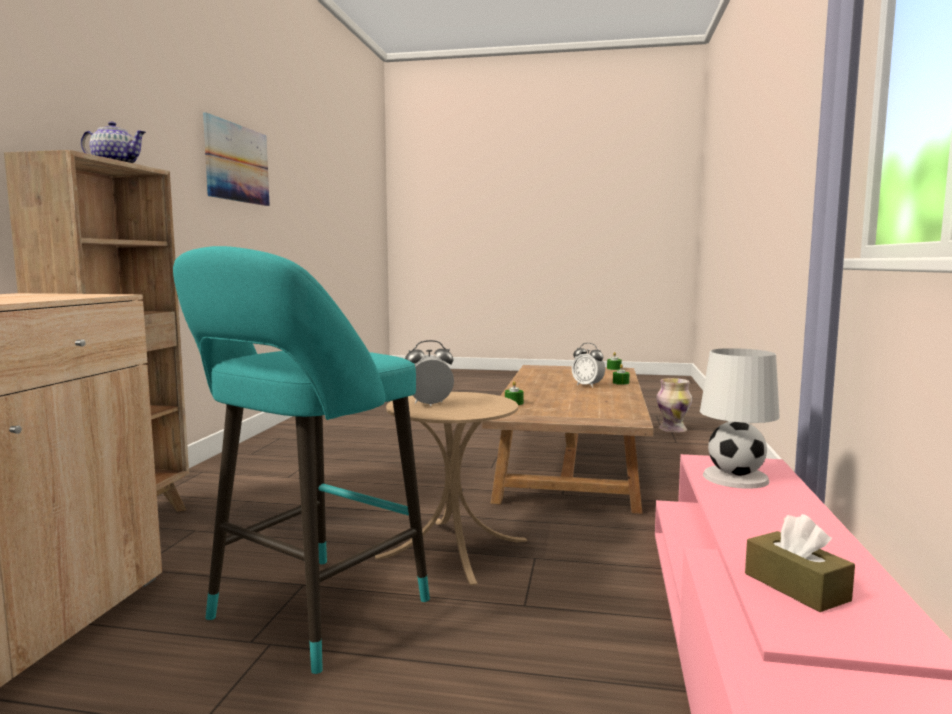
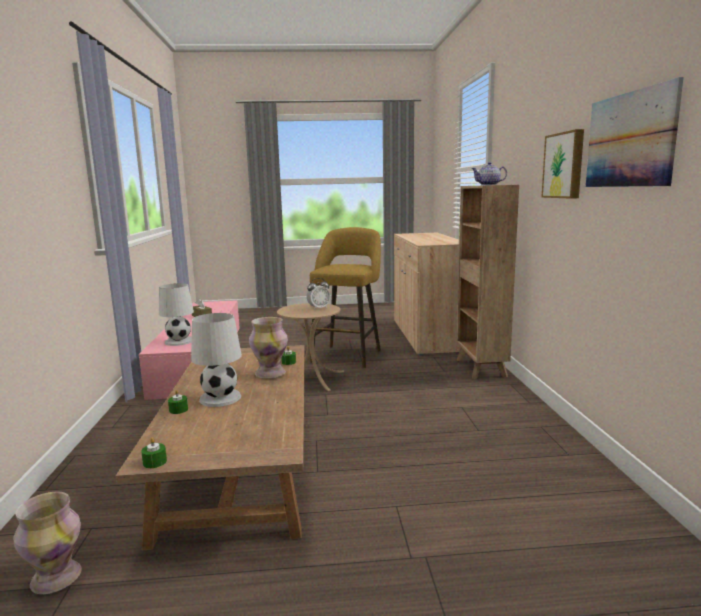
camera: 165 degrees right, 5 degrees up
(172, 164) = (564, 165): none -> picture
(310, 614) = (348, 355): turquoise stool -> yellow stool
(539, 396) = (270, 374): none -> vase
(587, 386) = (219, 398): alarm clock -> white table lamp

